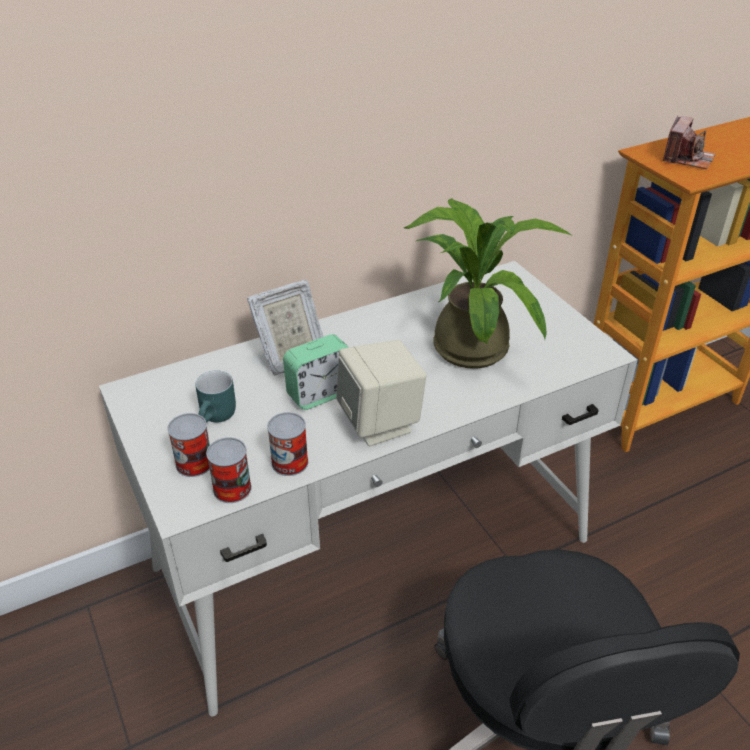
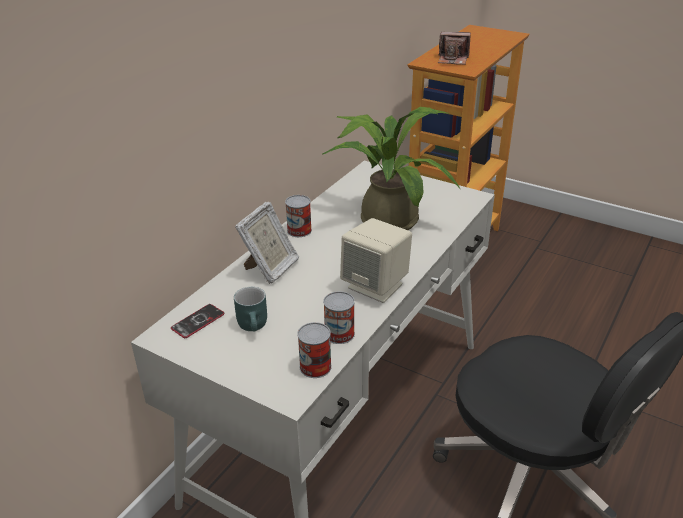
camera: 30 degrees left, 5 degrees down
(172, 389) = (198, 321): none -> phone
(194, 463) = (269, 362): can -> can (299, 230)
(320, 394) = (316, 284): alarm clock -> none
(687, 158) = (453, 60): camera -> camera turned 105 degrees clockwise

